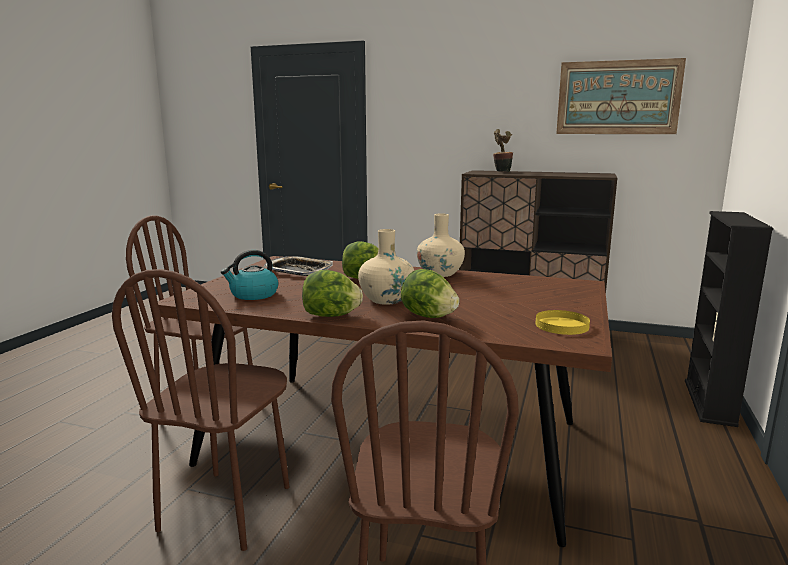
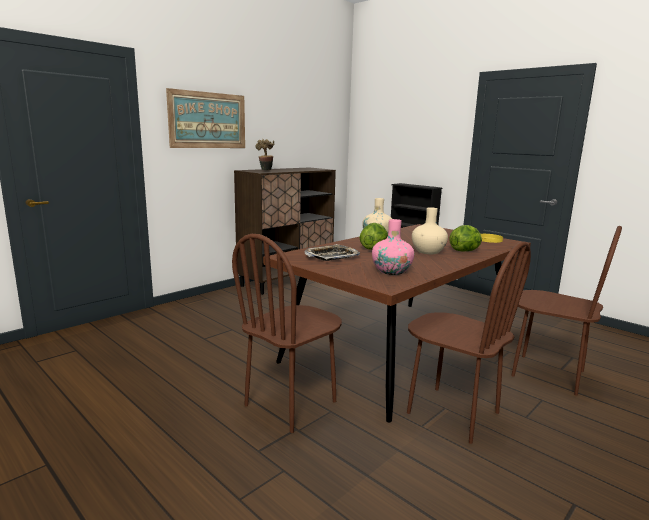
camera: 65 degrees left, 0 degrees up
(253, 295) = (391, 271): kettle -> pink vase
(331, 316) = (454, 263): lettuce -> none
(618, 97) = (306, 119): picture -> picture (208, 120)

